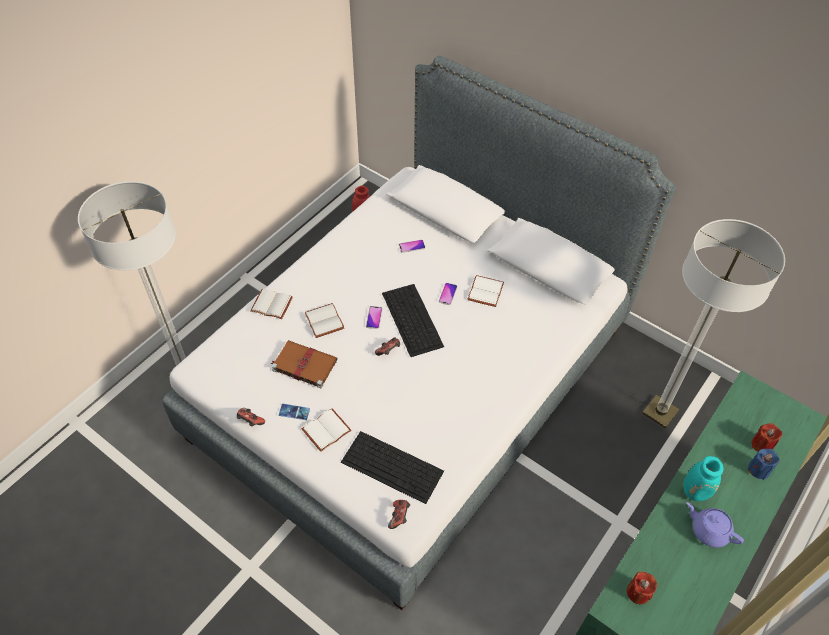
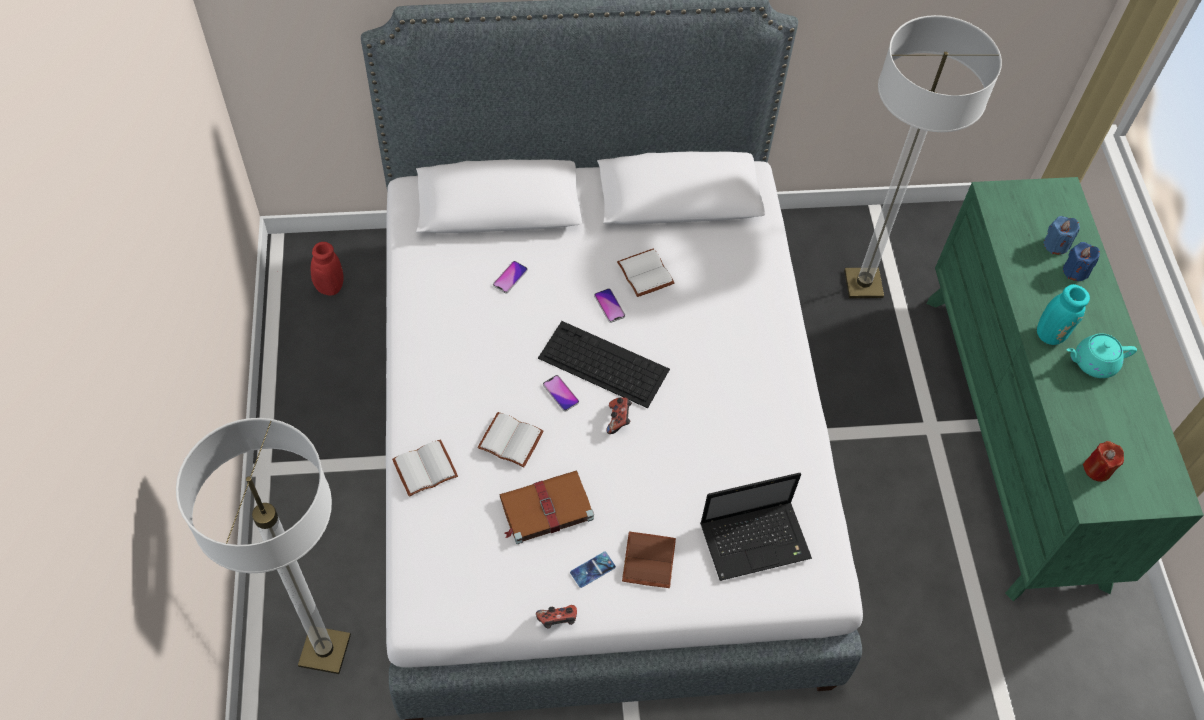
camera: 45 degrees left, 5 degrees up
(326, 429) = (647, 559): white book -> brown book
(393, 466) = (756, 540): keyboard -> laptop
(399, 517) = (816, 586): game controller -> none
(708, 530) = (1093, 363): purple teapot -> turquoise teapot
(762, 445) = (1056, 245): red candle -> blue candle

